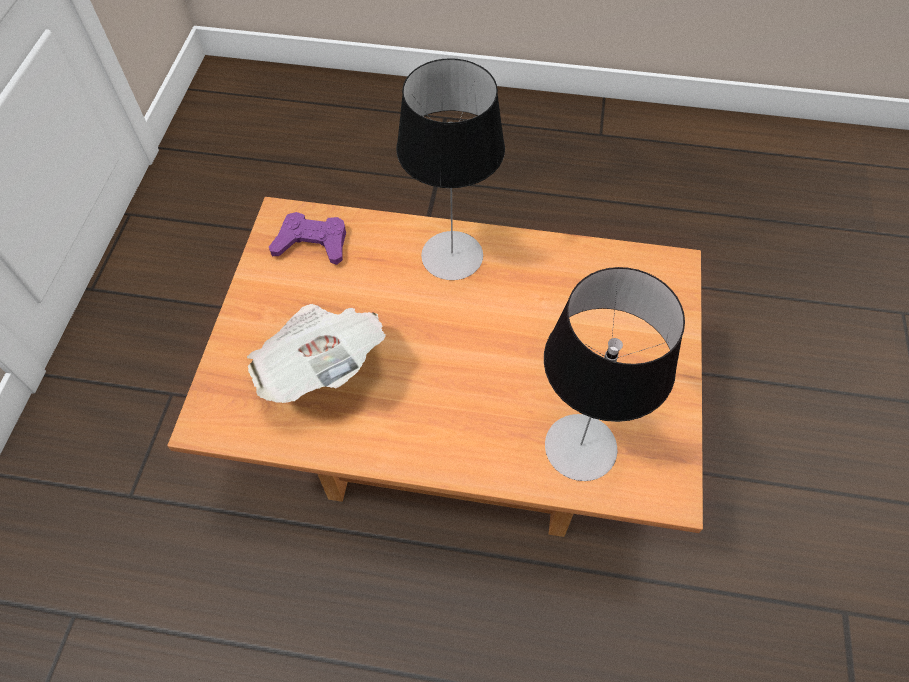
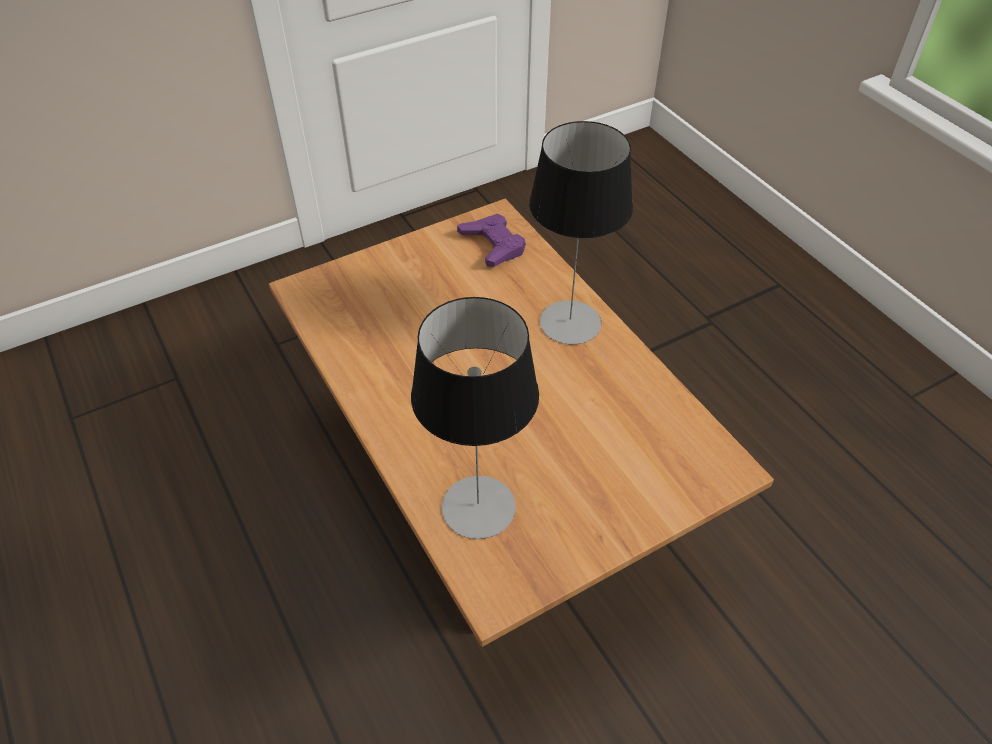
camera: 50 degrees right, 10 degrees down
(319, 365) = (398, 313): newspaper -> none

